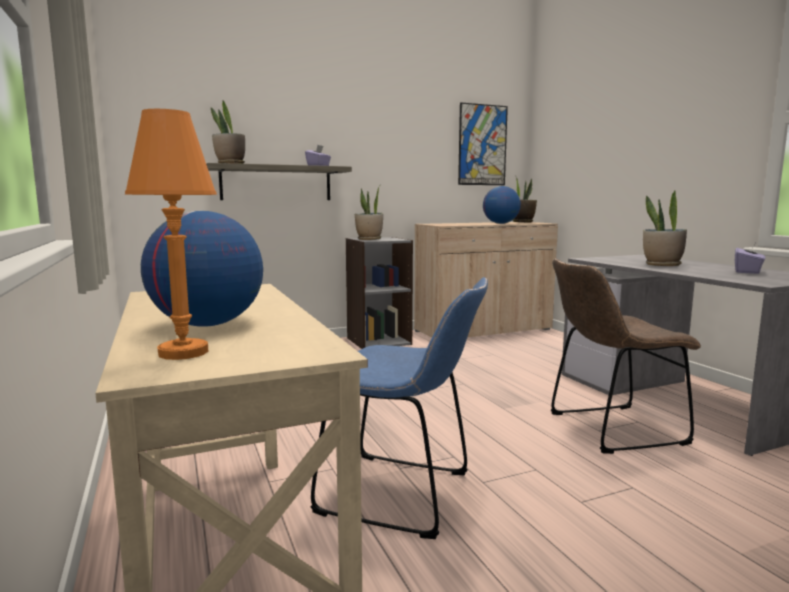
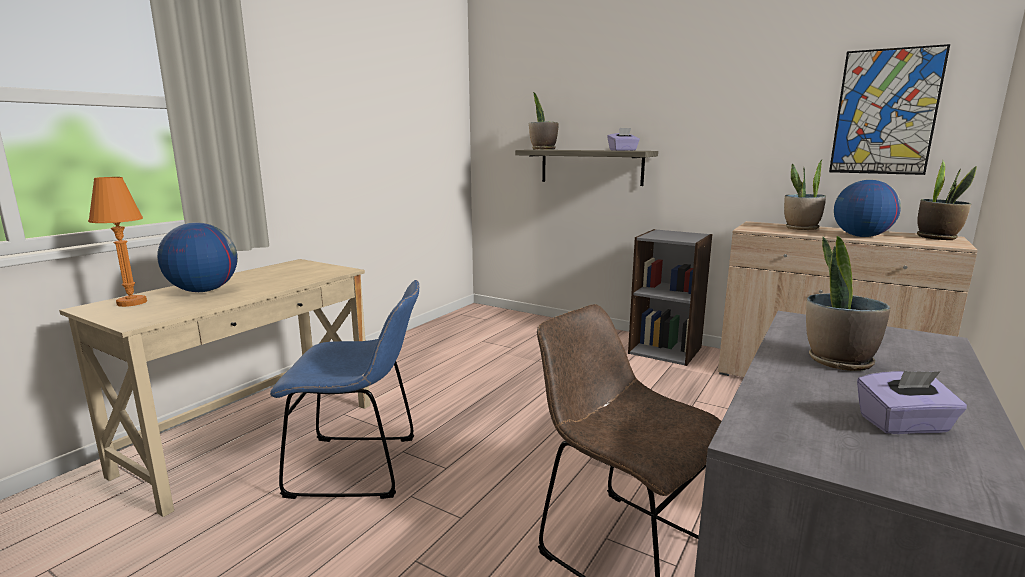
camera: 55 degrees right, 5 degrees up
(369, 239) = (660, 234): potted plant -> potted plant (801, 228)
(403, 495) = (361, 467): blue chair -> blue chair turned 75 degrees counterclockwise

